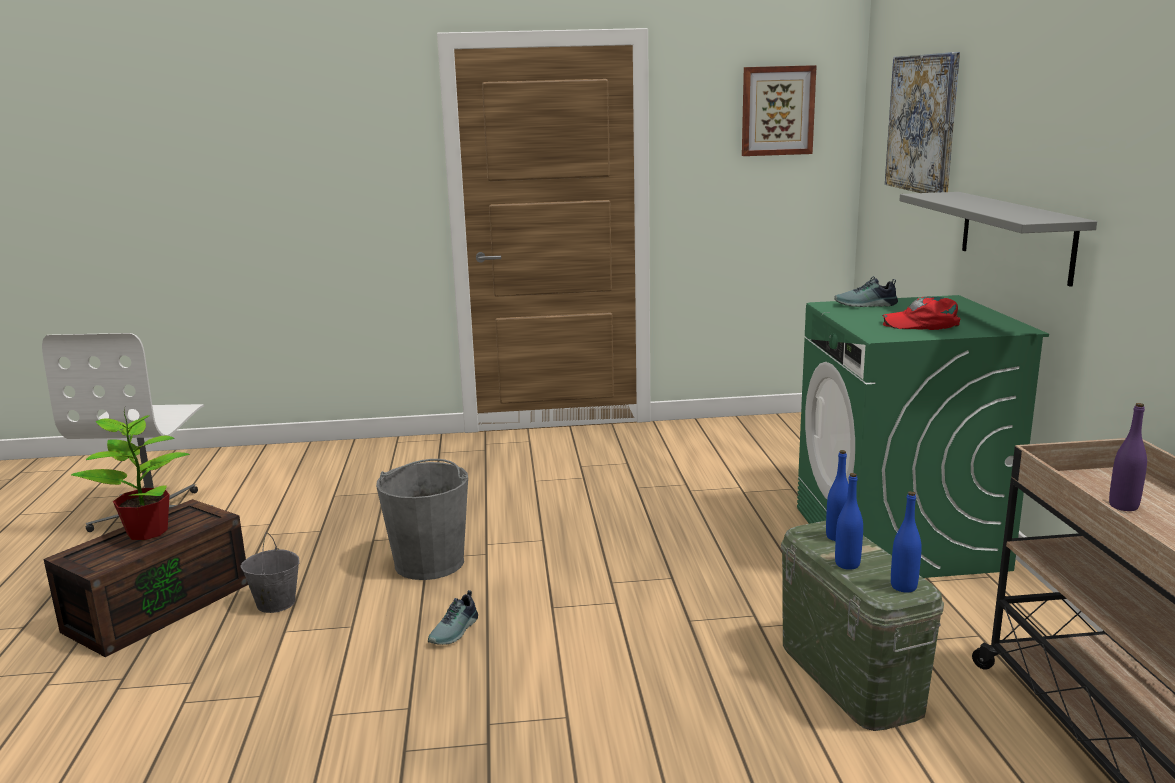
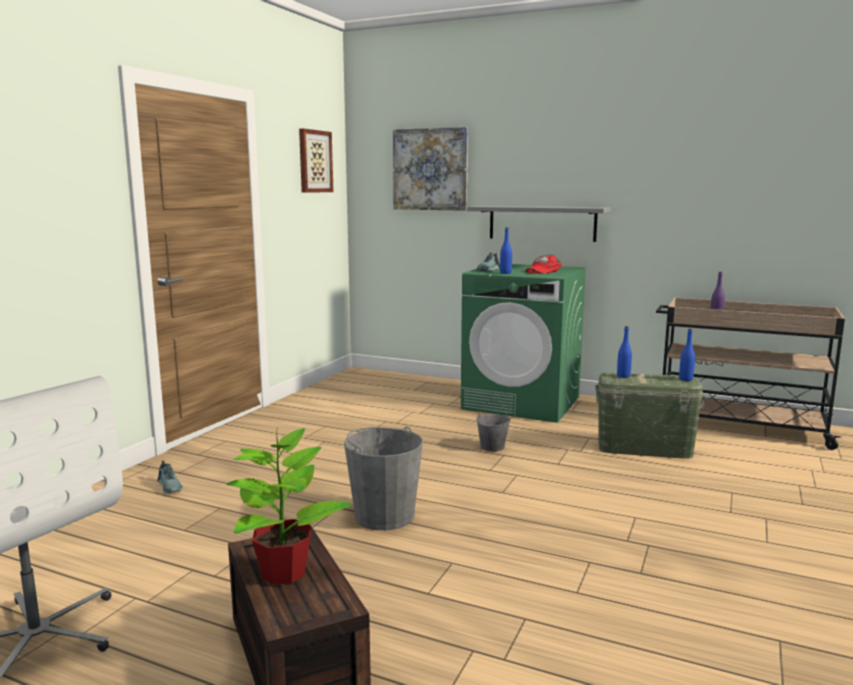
camera: 60 degrees left, 5 degrees down
(275, 603) = (371, 590): grey bucket -> grey bucket (492, 447)
(455, 631) = (501, 527): shoe -> shoe (170, 486)
(847, 564) = (655, 381): blue bottle -> blue bottle (505, 273)

